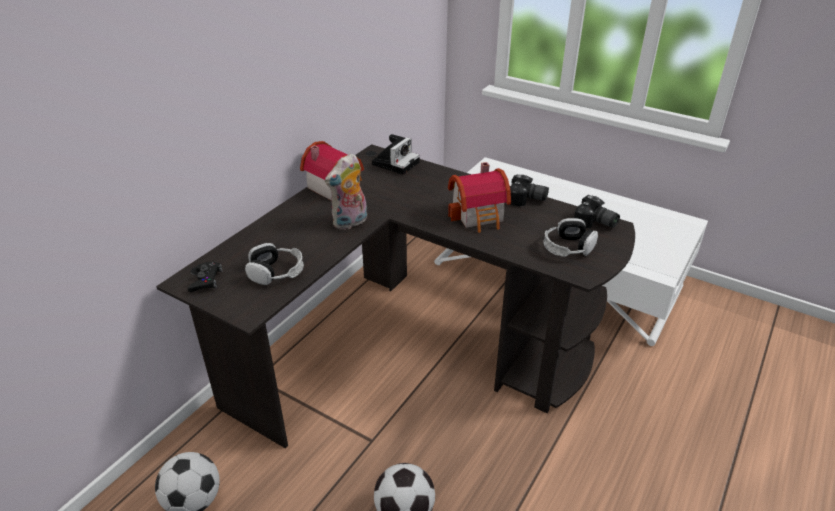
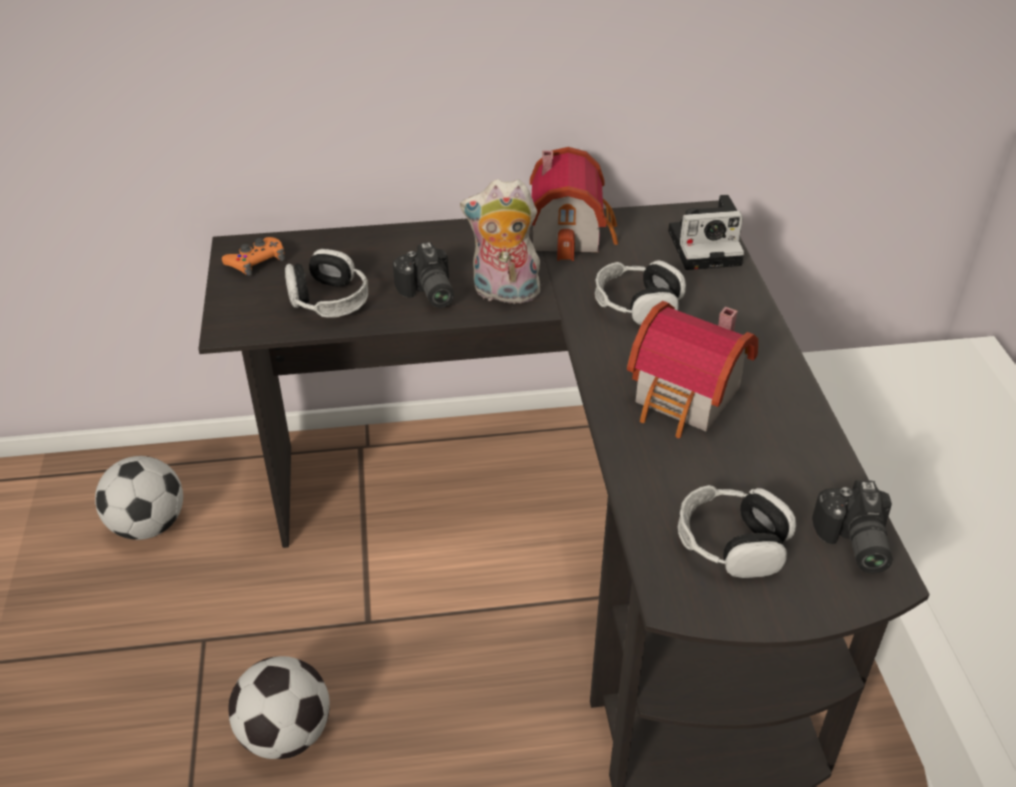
camera: 50 degrees right, 5 degrees up
(206, 280) = (256, 261): black game controller -> orange game controller
(408, 196) = (637, 305): none -> headphones
(527, 200) = (805, 427): camera -> camera (426, 294)

